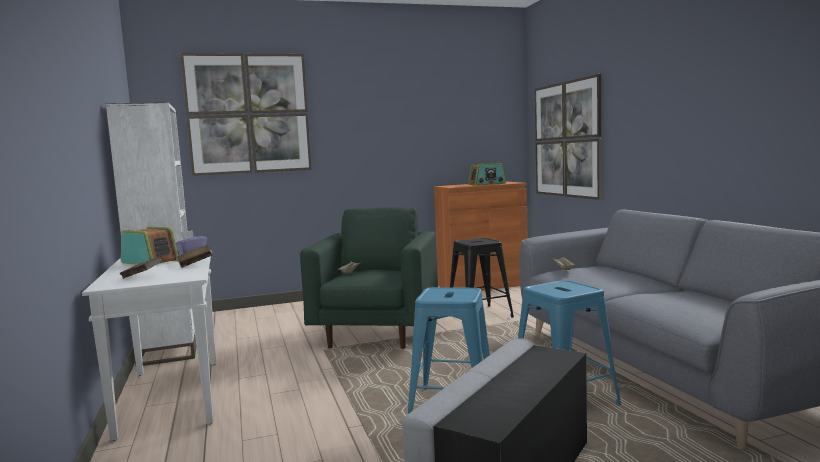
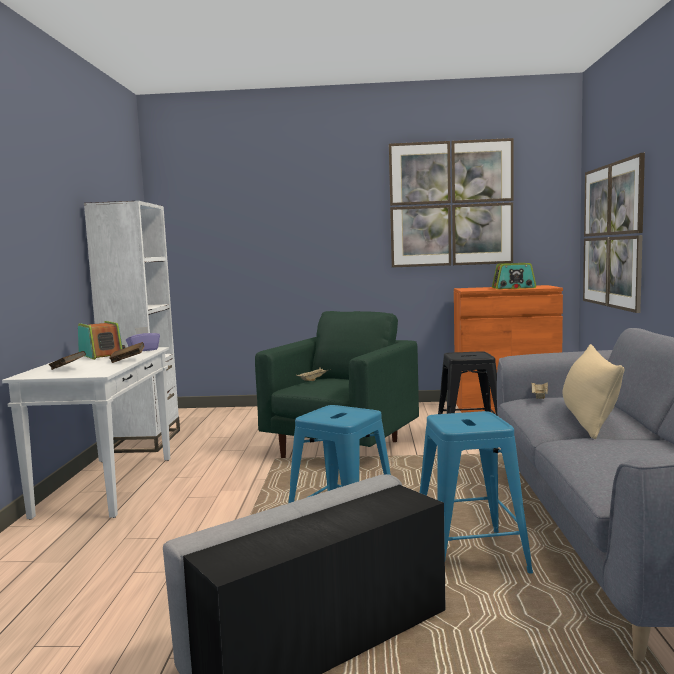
camera: 20 degrees right, 0 degrees up
(248, 114) = (253, 208): picture -> picture (451, 204)
(621, 281) = (589, 420): none -> beige pillow

